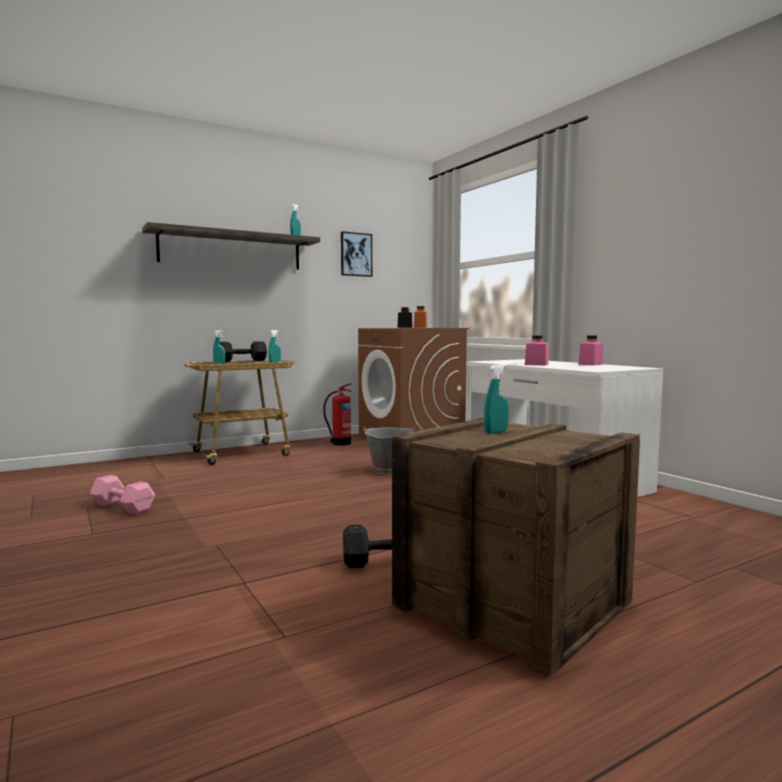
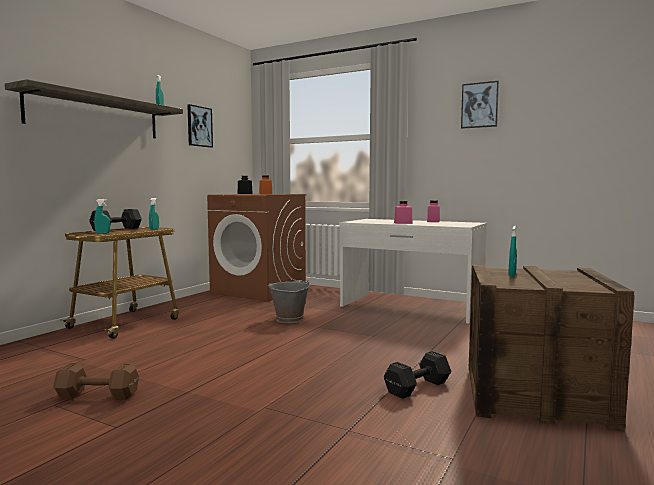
camera: 30 degrees left, 0 degrees up
(122, 507) = (96, 395): pink dumbbell -> brown dumbbell
(340, 443) = (205, 302): fire extinguisher -> none
(669, 197) = (479, 105): none -> picture

